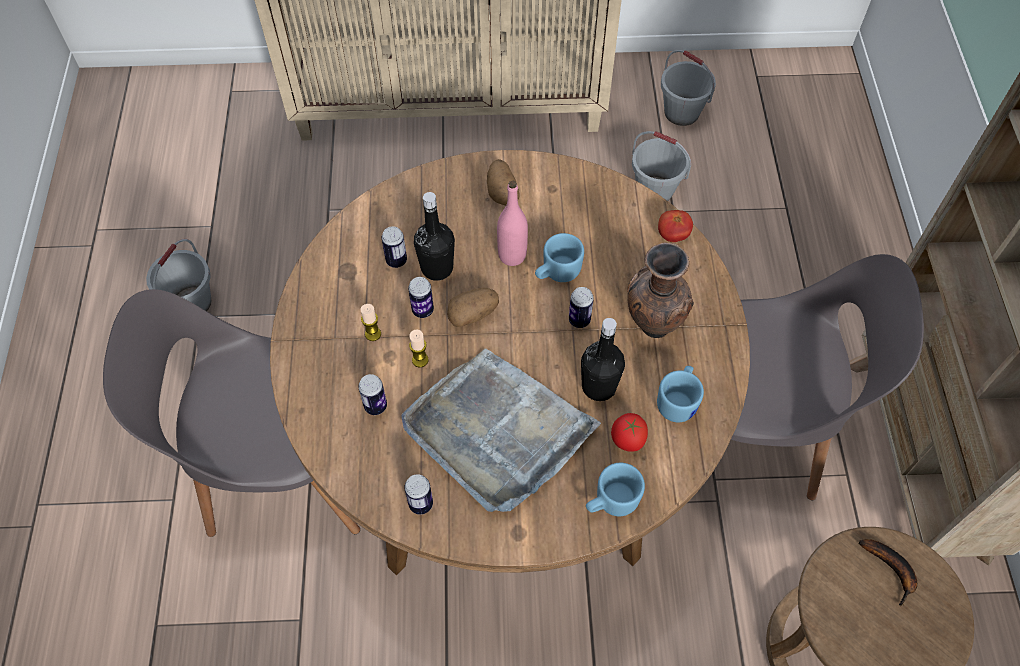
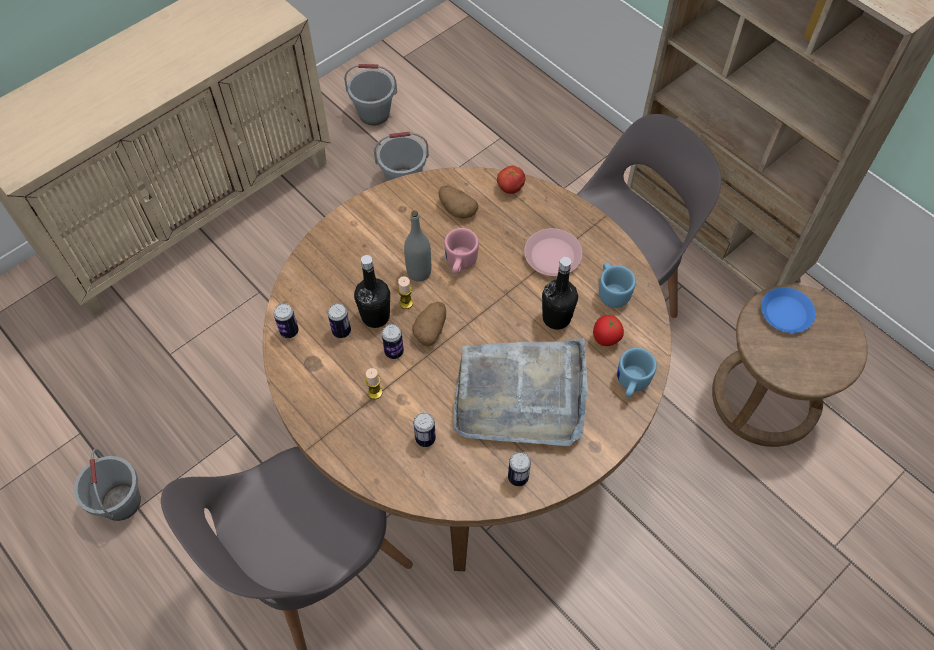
camera: 40 degrees left, 0 degrees up
(420, 360) = (425, 386): candle -> candle (406, 303)
(502, 191) = (369, 233): potato -> potato (456, 209)
(512, 255) = (419, 272): pink bottle -> grey bottle
(556, 272) = (459, 263): blue mug -> pink mug
(579, 320) = (504, 284): can -> can (289, 331)
(652, 326) = (552, 256): brown vase -> pink plate
(892, 570) = (786, 313): banana -> blue plate

